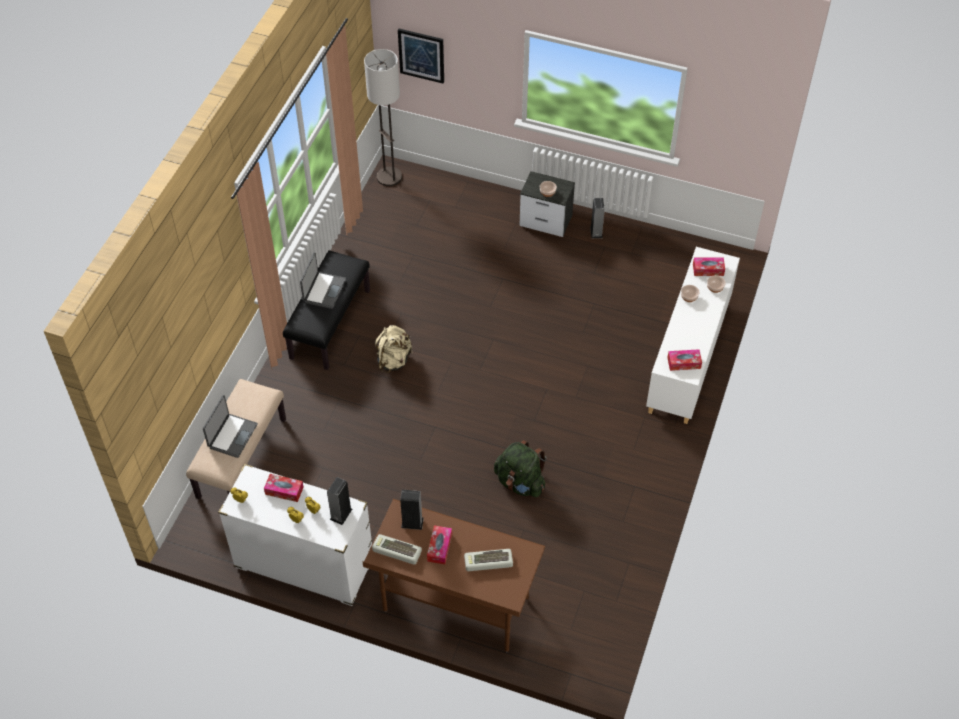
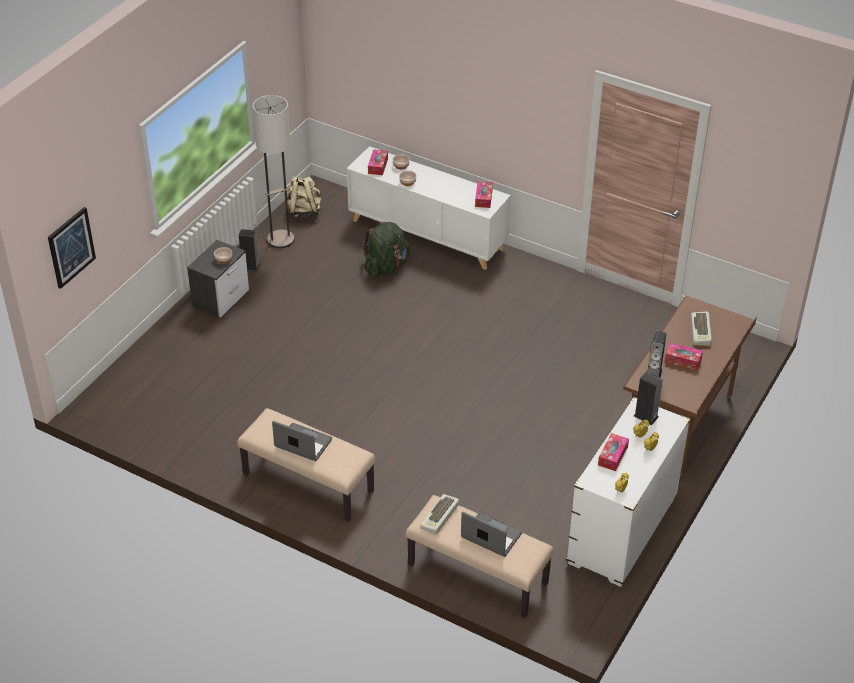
camera: 80 degrees left, 10 degrees down
(330, 324) = (307, 483): black bench -> beige bench
(389, 177) = (100, 410): floor lamp -> floor lamp (280, 239)
(393, 360) = (375, 436): beige backpack -> beige backpack (304, 211)
(396, 552) = (685, 389): keyboard -> keyboard (440, 517)
(520, 483) = (548, 363): green backpack -> green backpack (386, 267)

